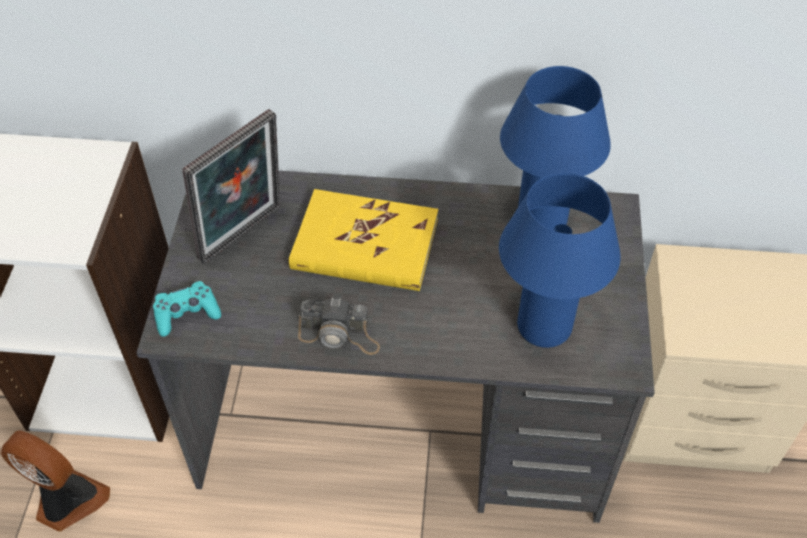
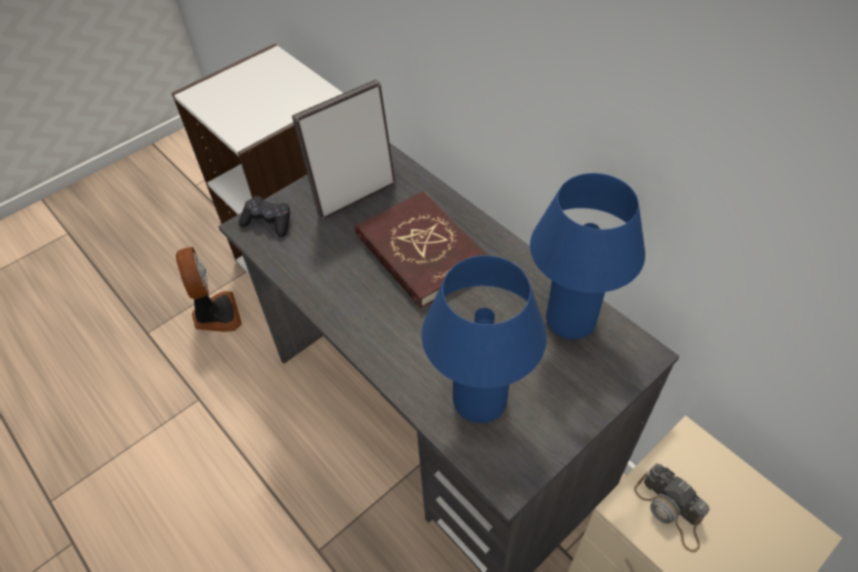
camera: 45 degrees right, 0 degrees up
(187, 314) = (268, 222): turquoise game controller -> black game controller
(244, 236) = (354, 196): picture frame -> picture frame turned 150 degrees clockwise
(339, 335) = (337, 300): camera -> camera (670, 511)
(365, 245) = (421, 252): yellow book -> red book

